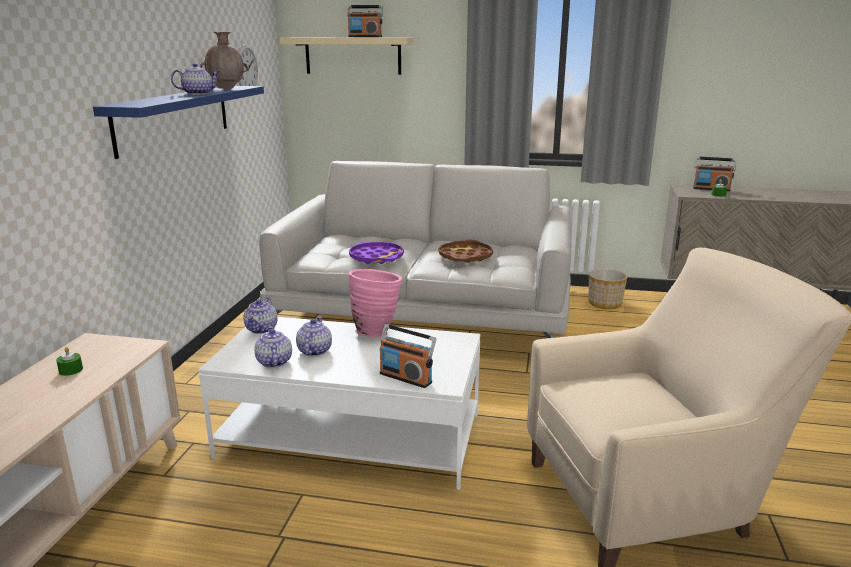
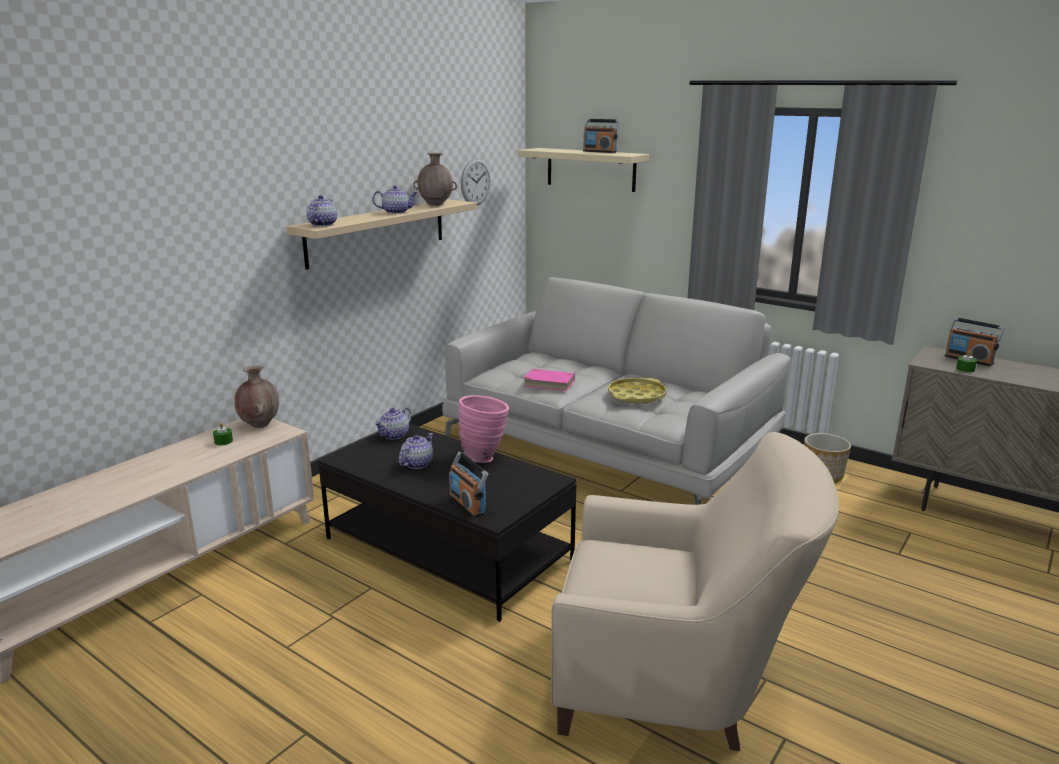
camera: 25 degrees right, 0 degrees up
(101, 344) = (259, 424): none -> brown vase
(174, 118) = (377, 232): blue shelf -> beige shelf
(273, 362) = (377, 466): teapot -> teapot (322, 224)
(351, 435) = (448, 549): white coffee table -> black coffee table
(376, 257) = (548, 383): purple tray -> pink book
(465, 256) = (636, 396): brown tray -> yellow tray

